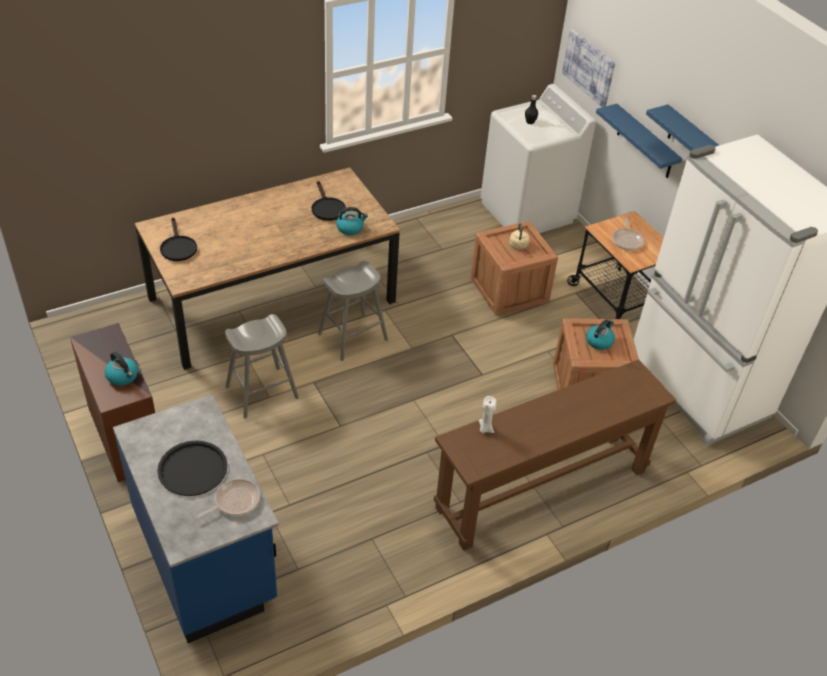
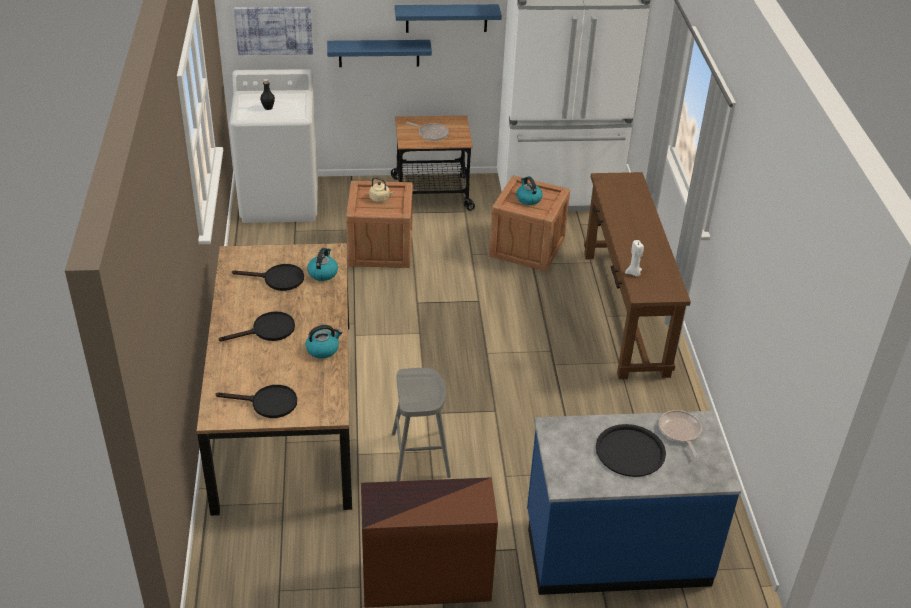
camera: 65 degrees left, 5 degrees down
(123, 376) = (451, 494): kettle -> kettle (323, 349)
(261, 222) = (268, 330): none -> black frying pan
(353, 337) = (380, 367): grey stool -> none

